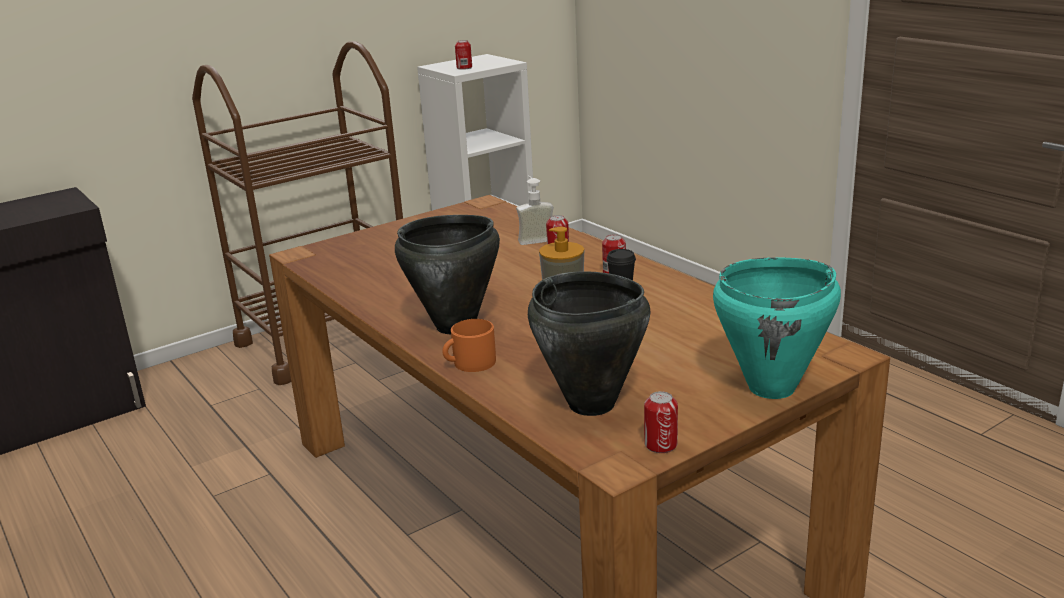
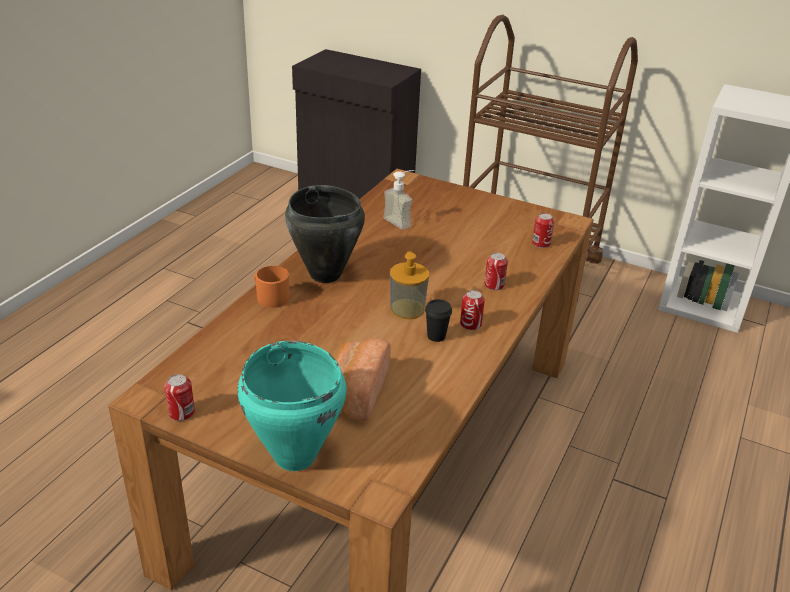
camera: 60 degrees right, 10 degrees up
(464, 68) = (745, 103): can -> can (541, 243)
(535, 238) = (514, 266): soap dispenser -> soap dispenser (401, 220)
(591, 404) = (230, 366): black cooking pot -> none
(687, 343) = (354, 393): none -> bread

